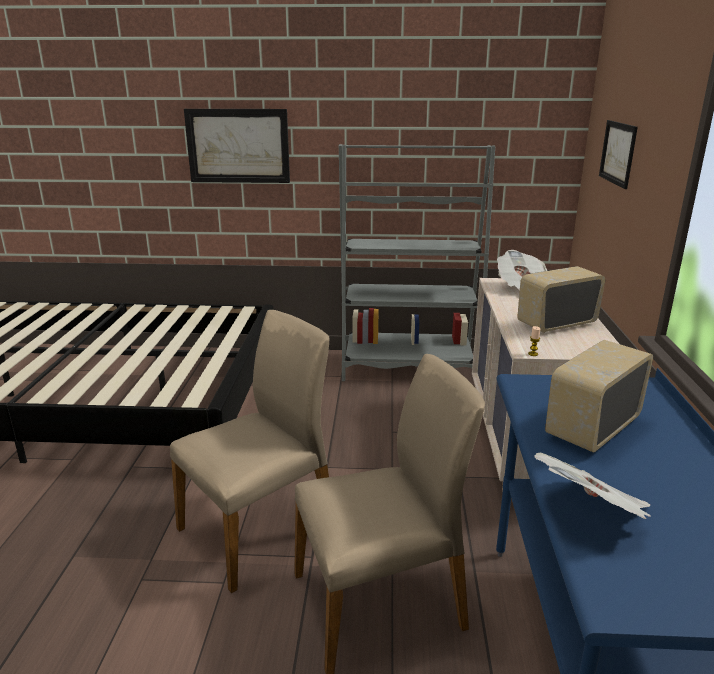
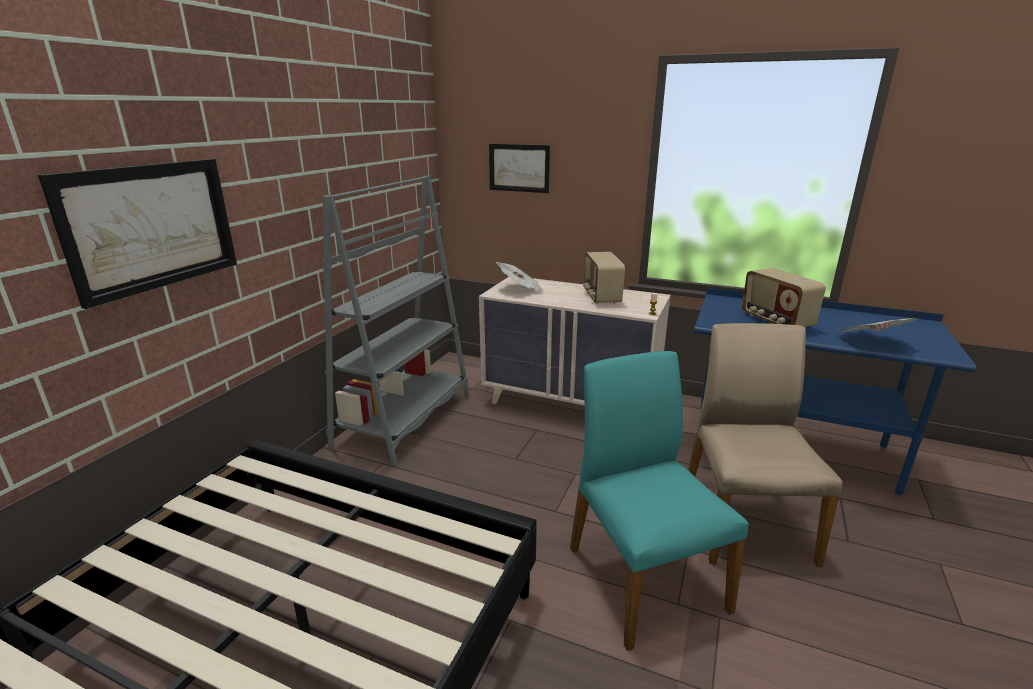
camera: 70 degrees left, 0 degrees up
(260, 529) = (643, 577): beige chair -> turquoise chair

